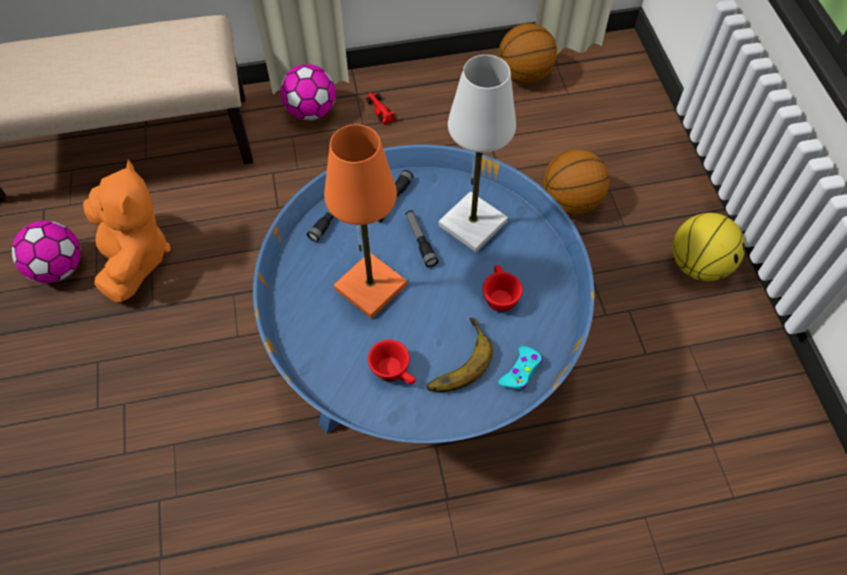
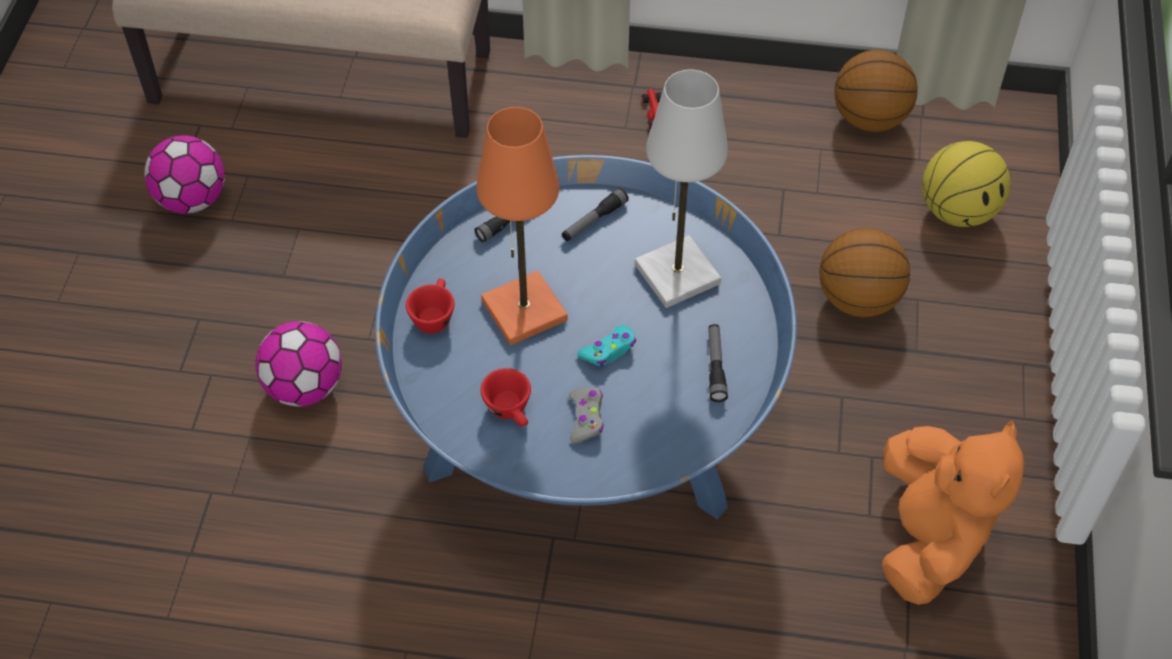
camera: 20 degrees right, 5 degrees down
(134, 258) = (282, 212): orange plush toy -> orange plush toy (929, 537)
(311, 111) = (566, 93): football -> football (304, 387)
(420, 241) = (605, 276): flashlight -> flashlight (715, 366)
(454, 359) = (586, 418): banana -> grey game controller
(499, 296) = (670, 365): red cup -> red cup (433, 315)
(521, 371) = (657, 455): turquoise game controller -> turquoise game controller (609, 350)
(698, 265) = (995, 429): basketball -> basketball (958, 211)

